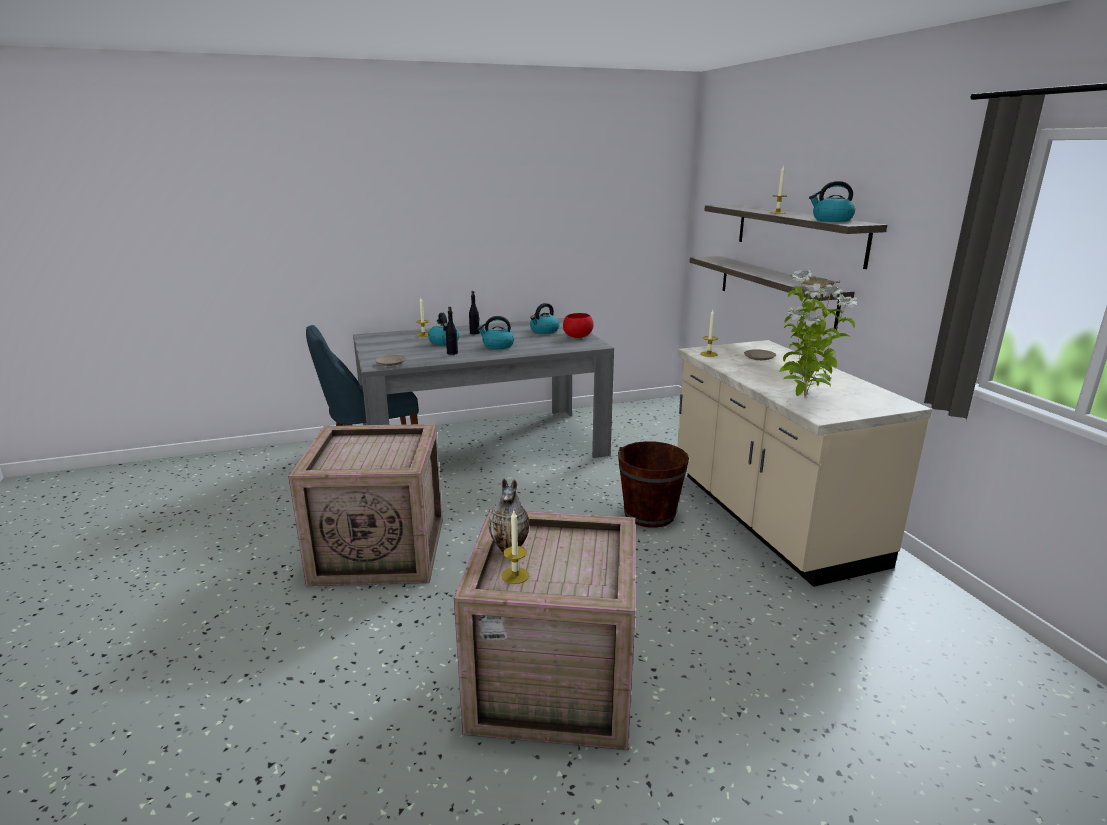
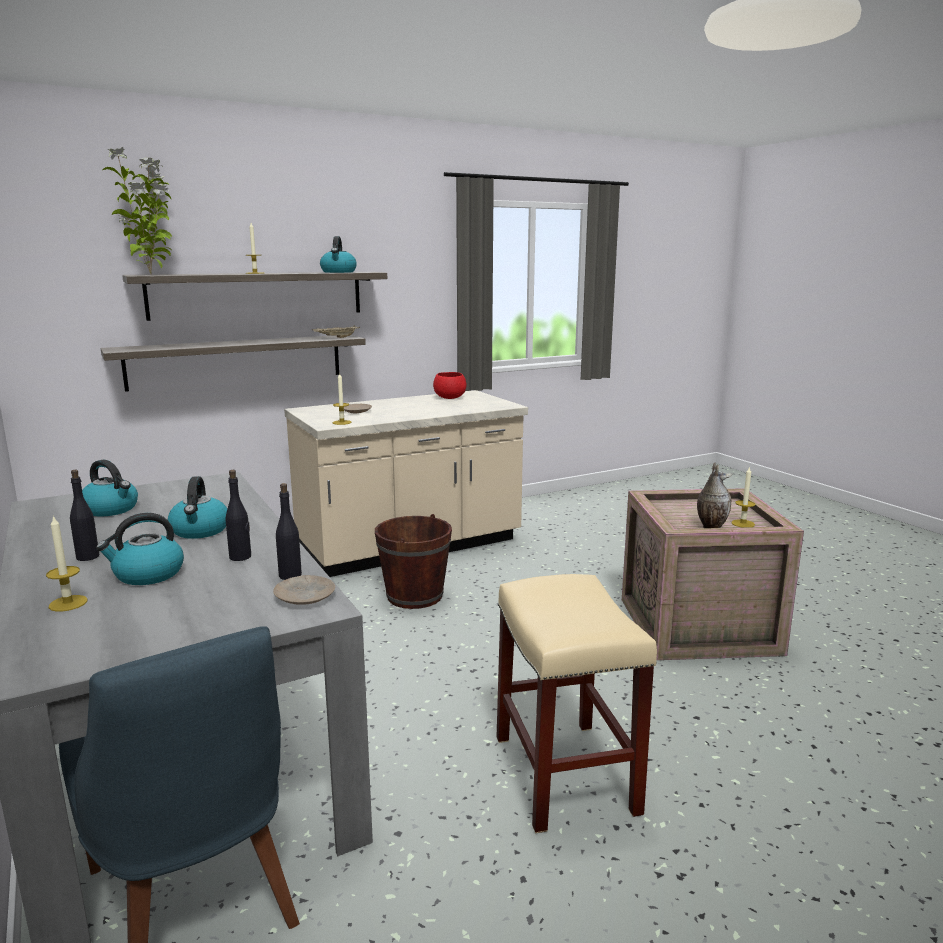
camera: 100 degrees left, 5 degrees down
(382, 549) = (563, 773): crate -> beige stool
(419, 361) = (290, 575): none -> black bottle
(577, 336) = (162, 489): red bowl -> red bowl (449, 398)
(803, 398) = (469, 406): potted plant -> potted plant (152, 274)

